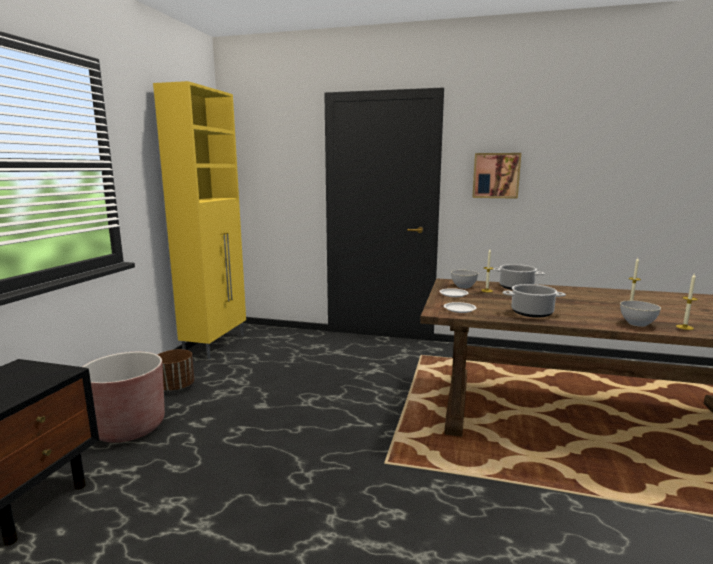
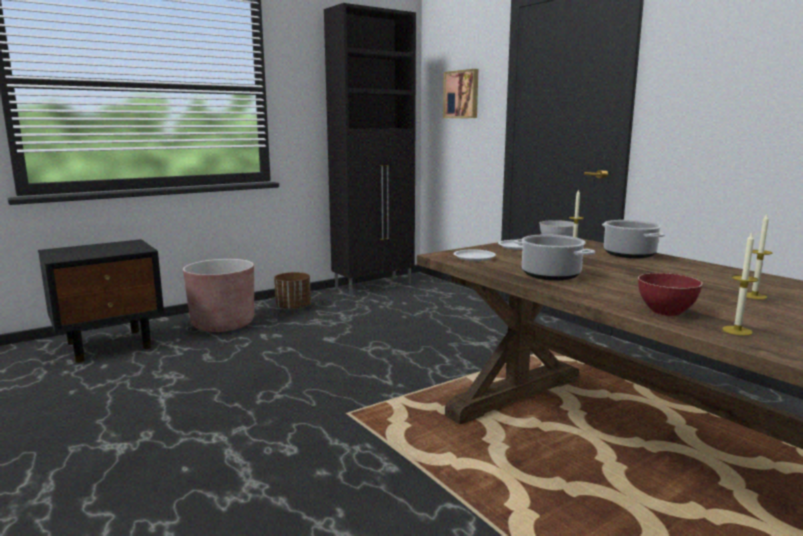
camera: 40 degrees right, 0 degrees up
(216, 344) = (374, 286): yellow cabinet -> black cabinet
(496, 175) = (710, 92): picture -> picture (462, 94)
(637, 324) = (666, 311): grey bowl -> red bowl

